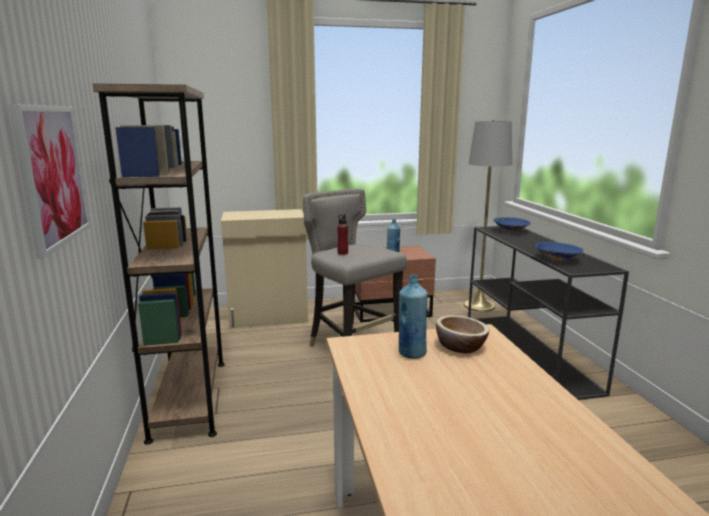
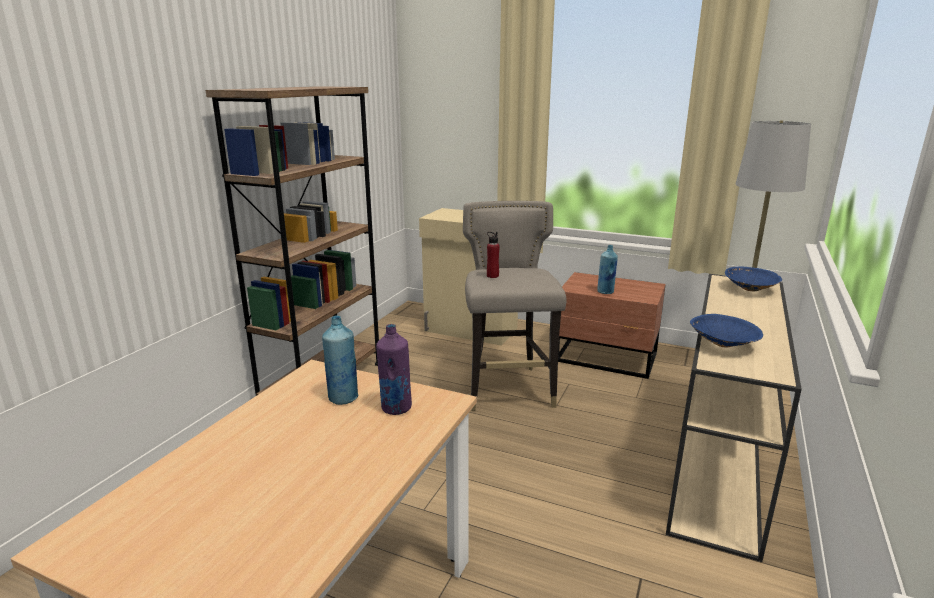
camera: 35 degrees right, 5 degrees up
(52, 175) = (129, 173): picture -> none
(460, 346) = (396, 408): bowl -> purple bottle
(528, 353) = (718, 464): black console table -> beige console table

